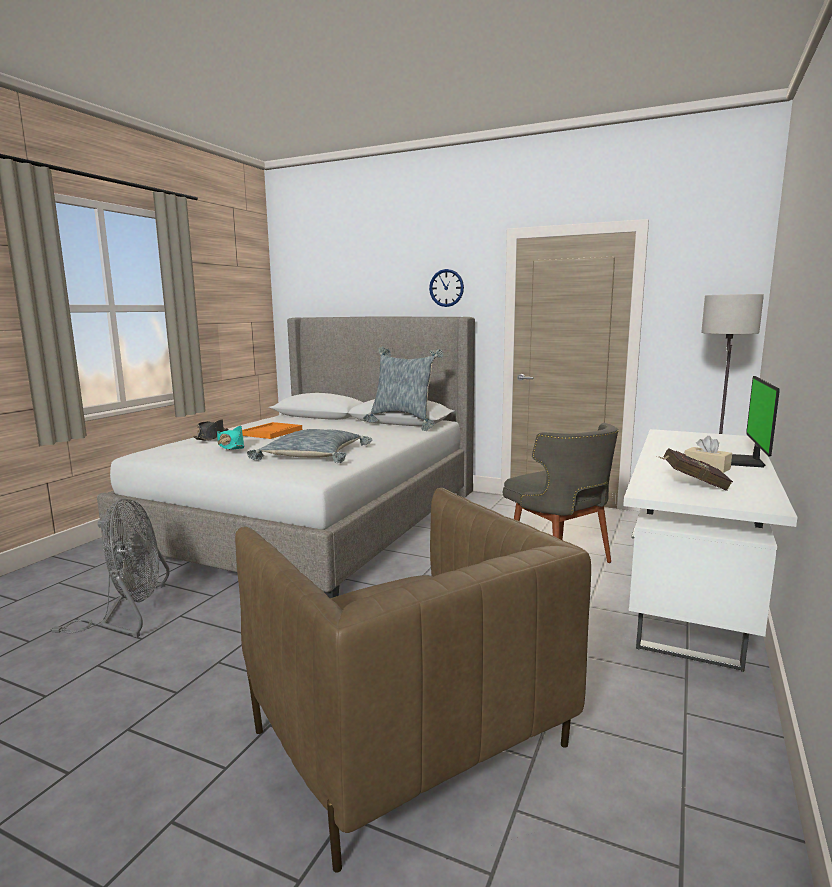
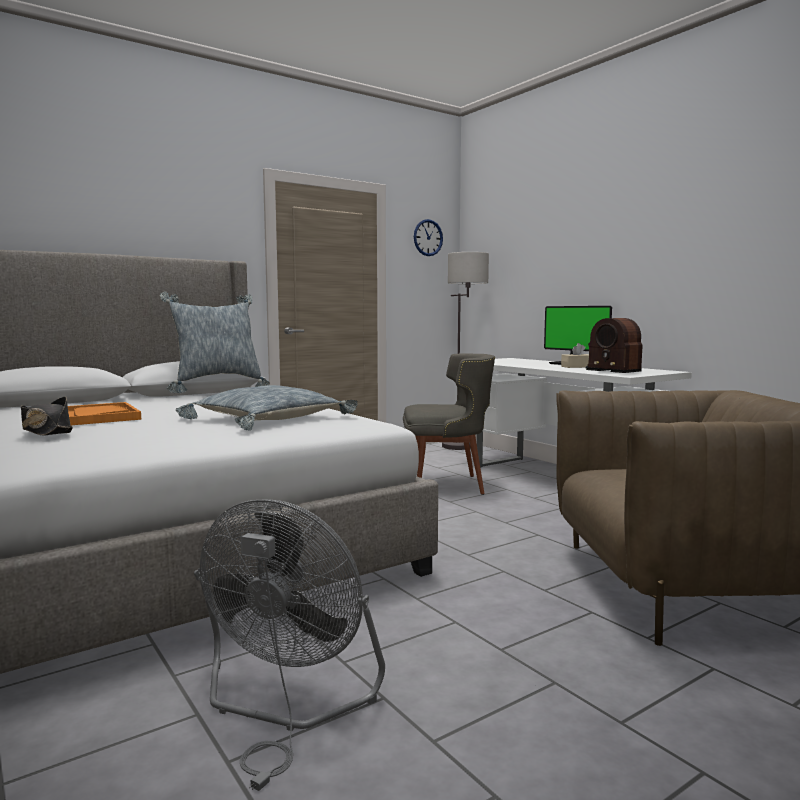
camera: 60 degrees left, 5 degrees down
(231, 446) = (146, 429): turquoise hat -> none
(446, 288) = (195, 225): wall clock -> wall clock (428, 237)
(691, 484) = (613, 371): red book -> radio

